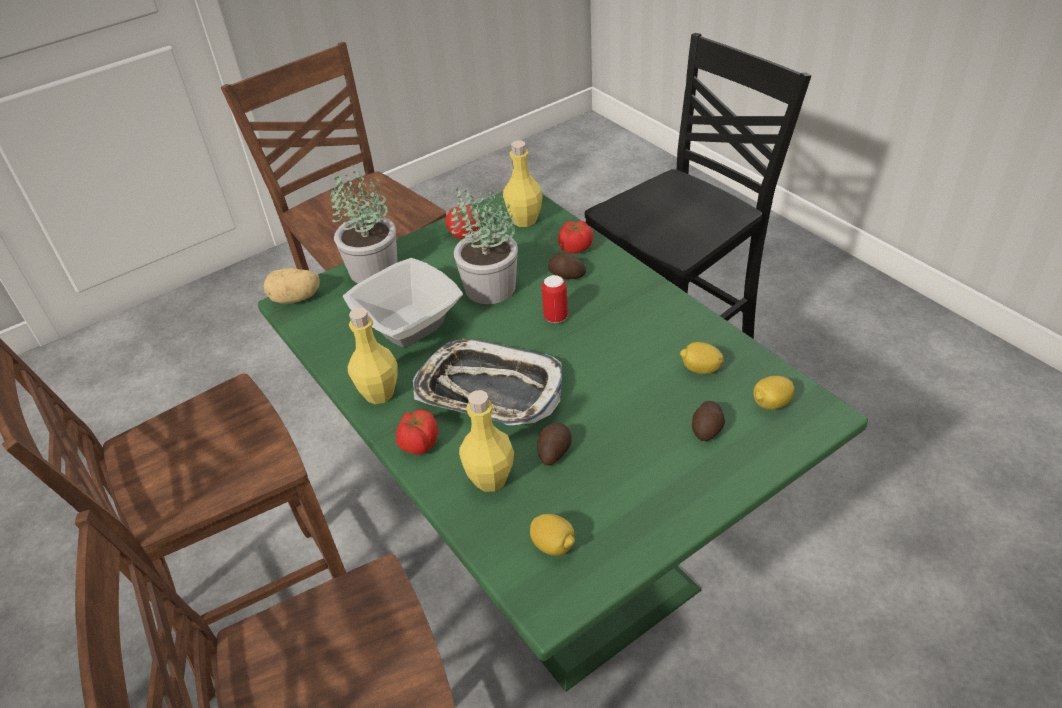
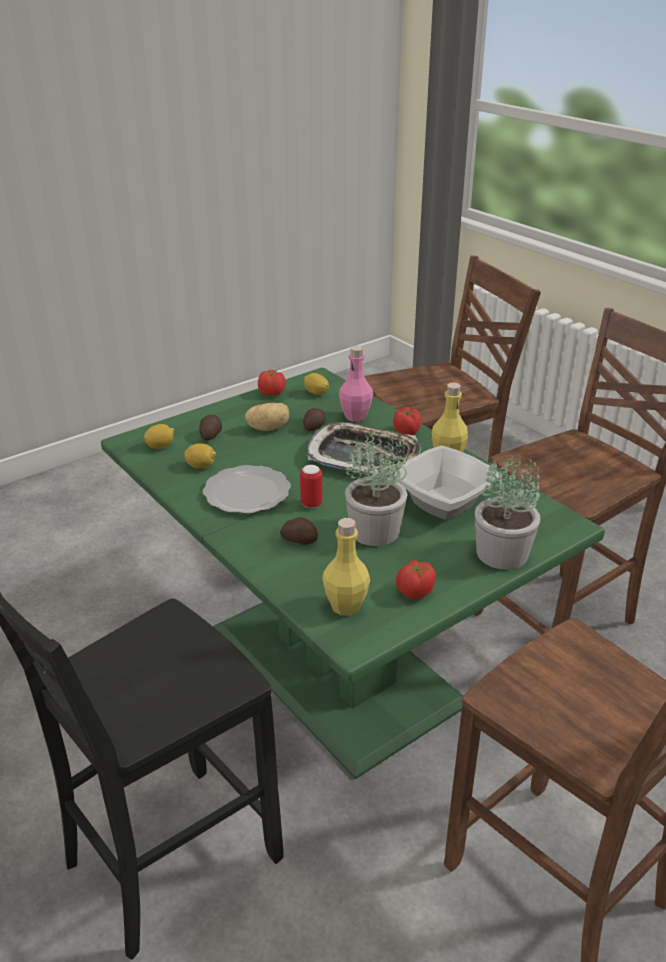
camera: 175 degrees right, 10 degrees down
(296, 299) = (565, 527): potato -> potato (268, 428)
(490, 479) = (355, 416): yellow bottle -> pink bottle
(575, 248) = (288, 568): tomato -> tomato (272, 393)
(630, 330) = (248, 493): none -> plate

